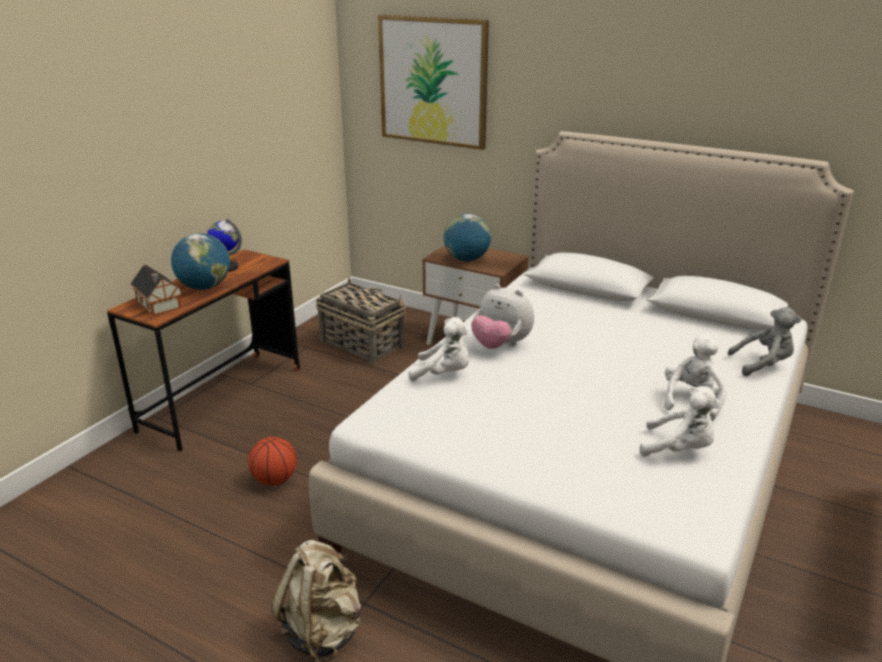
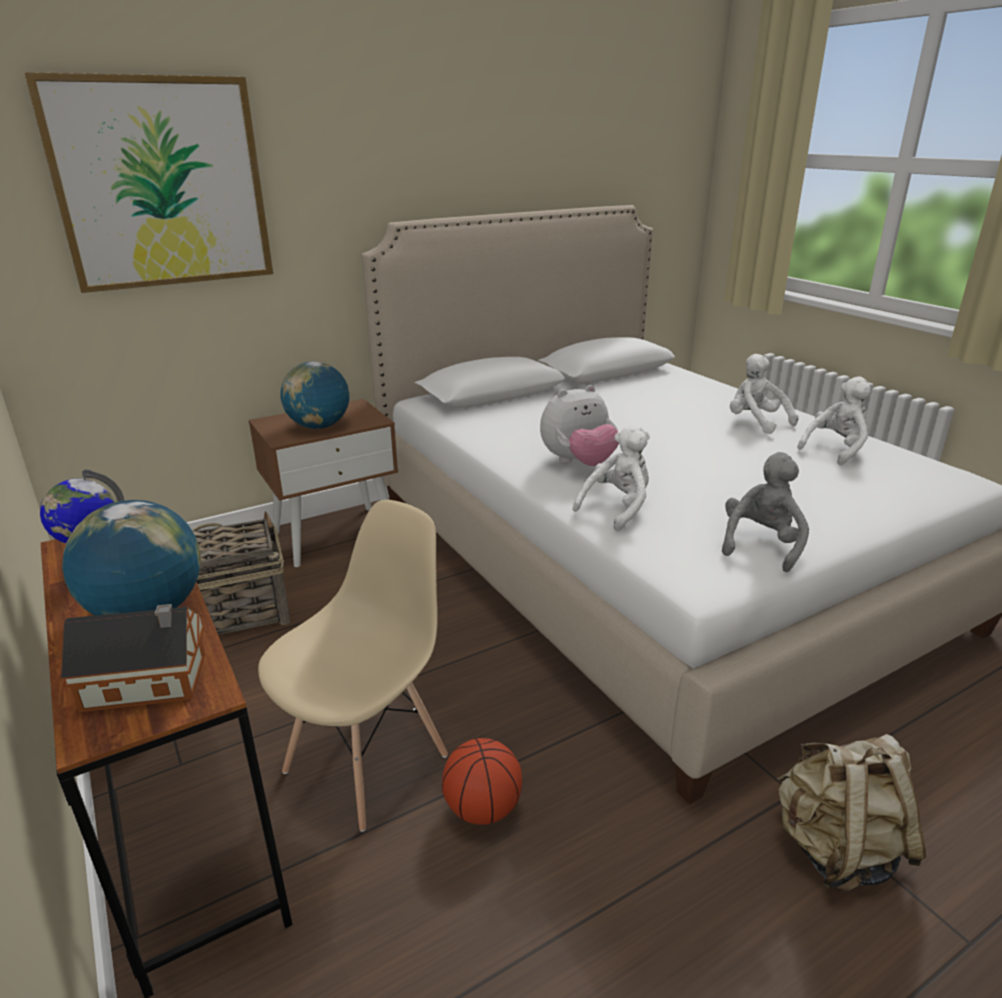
camera: 60 degrees left, 0 degrees up
(285, 432) = (368, 762): none -> beige chair
(763, 365) = (712, 385): grey plush toy -> grey plush toy (761, 545)

